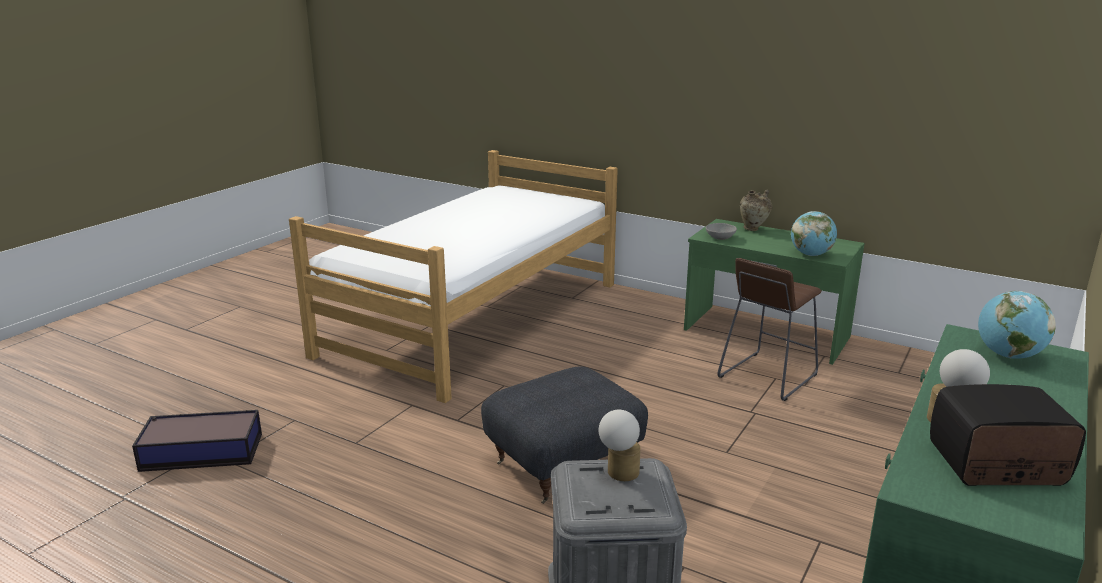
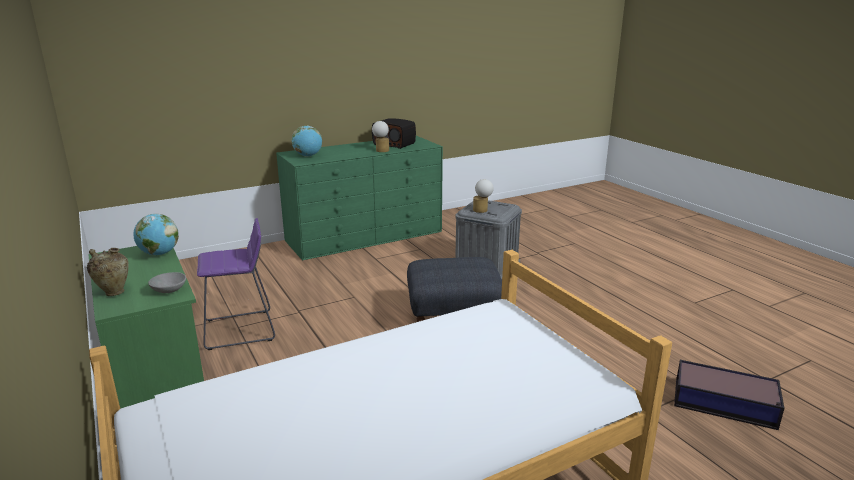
camera: 150 degrees left, 0 degrees up
(767, 376) = (240, 330): brown stool -> purple stool

